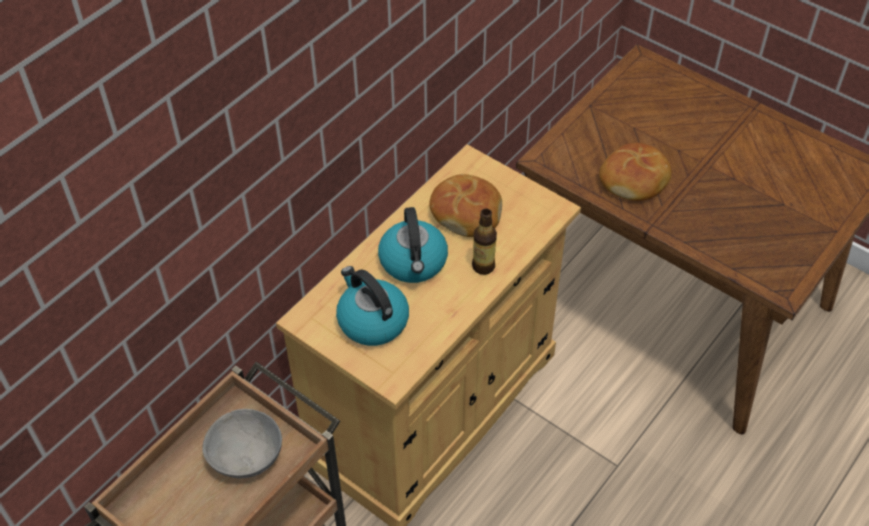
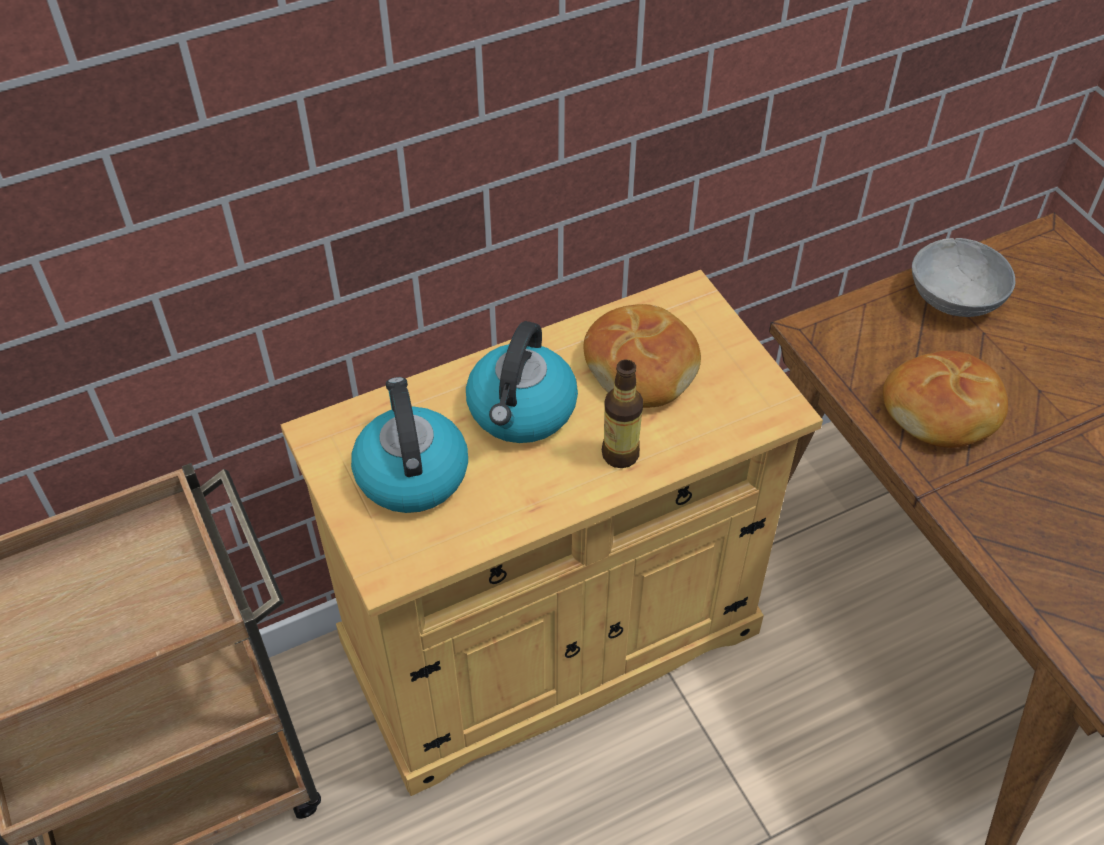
camera: 25 degrees right, 0 degrees up
(246, 456) = (133, 599): grey bowl -> grey bowl (955, 298)

